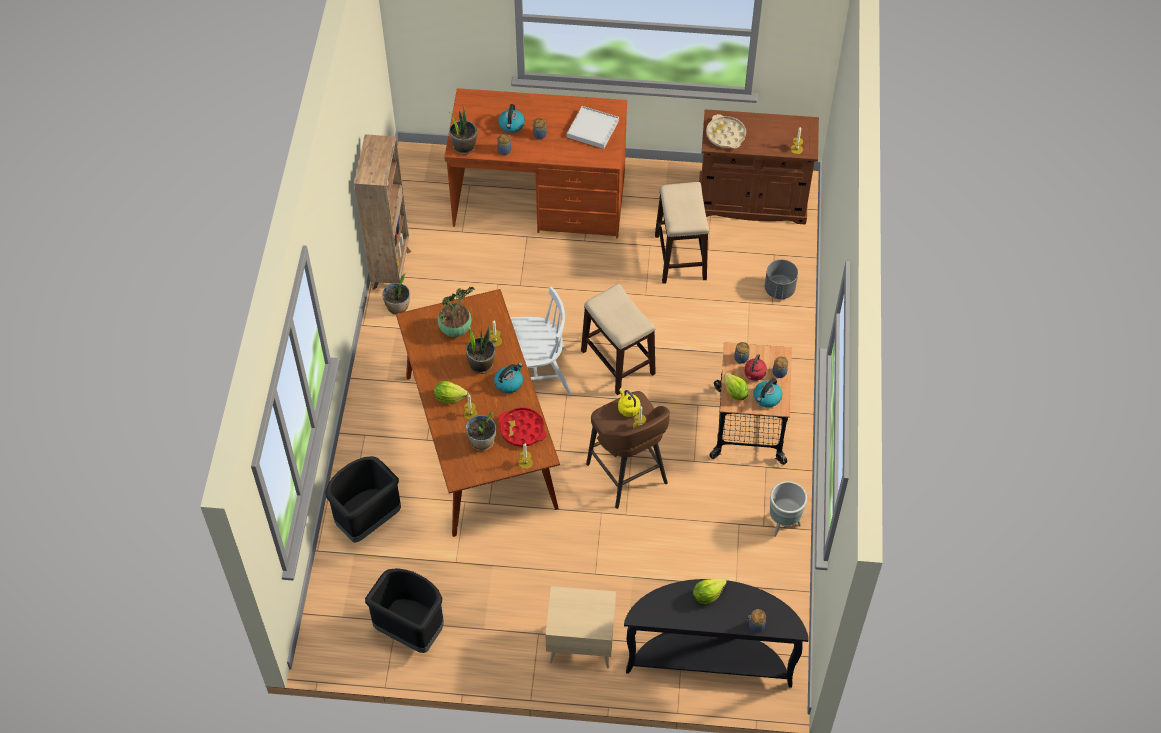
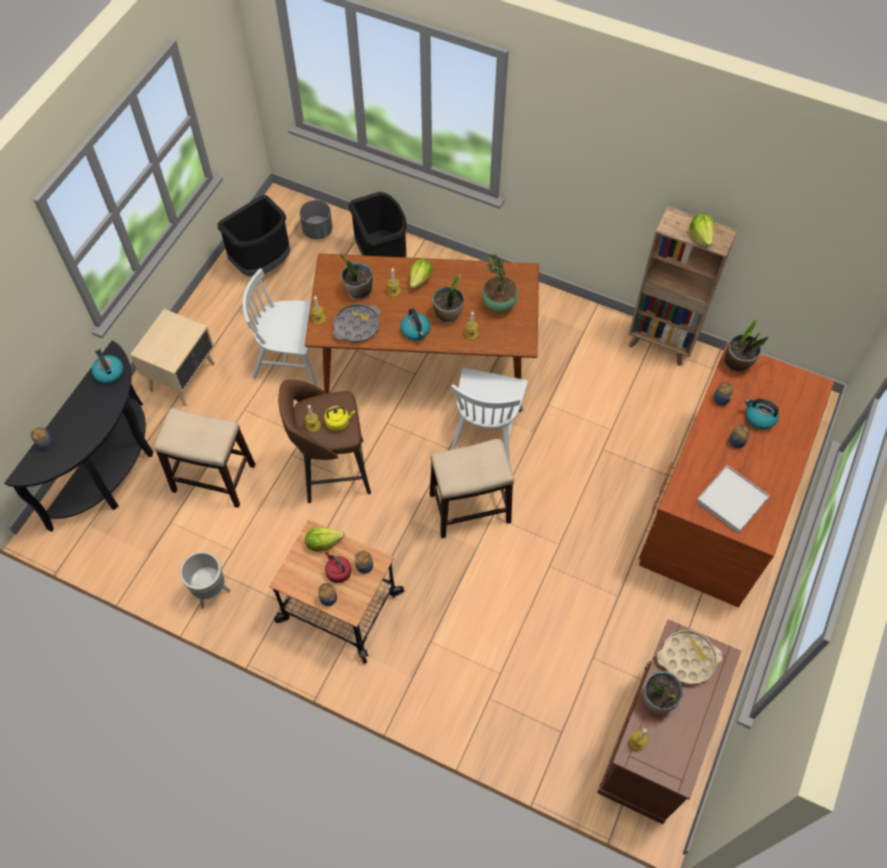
camera: 110 degrees right, 5 degrees up
(398, 307) = (609, 337): potted plant -> potted plant (658, 699)
(520, 557) = (290, 357): none -> white chair
(522, 429) = (356, 326): red tray -> grey tray
(680, 258) = (589, 622): stool -> stool (213, 478)
(707, 595) = (99, 415): lettuce -> lettuce (701, 236)
(767, 398) = (302, 572): kettle -> kettle (109, 372)
(779, 289) = (507, 716): grey planter -> grey planter (318, 230)

